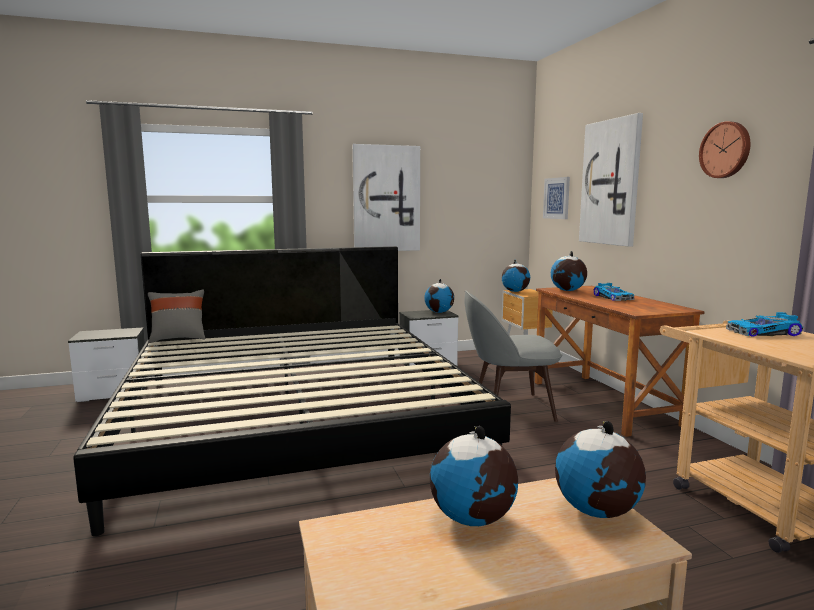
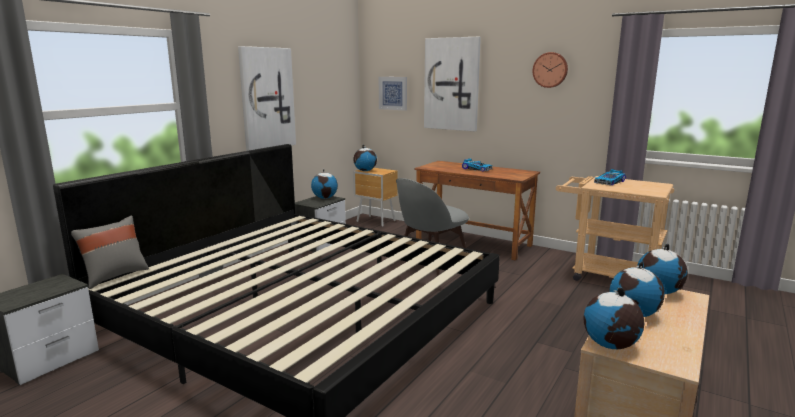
camera: 40 degrees left, 5 degrees up
(567, 290) = (438, 167): globe -> globe (610, 345)

